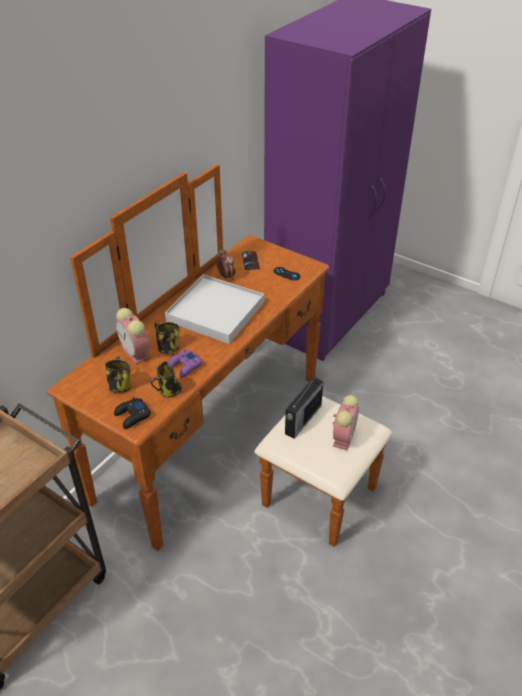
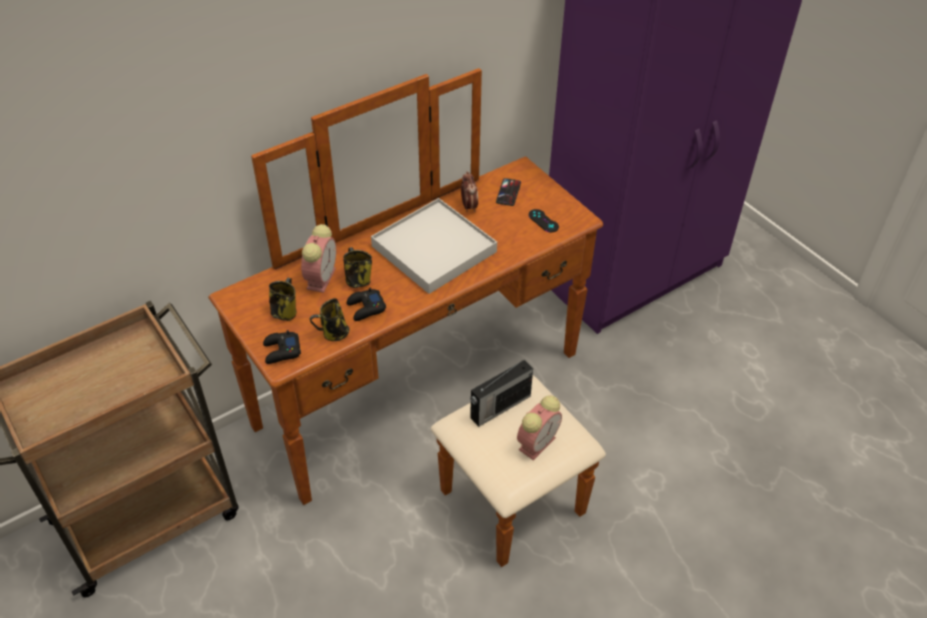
camera: 20 degrees right, 5 degrees up
(136, 353) = (321, 277): alarm clock -> alarm clock turned 150 degrees counterclockwise
(185, 366) = (366, 308): purple game controller -> black game controller

